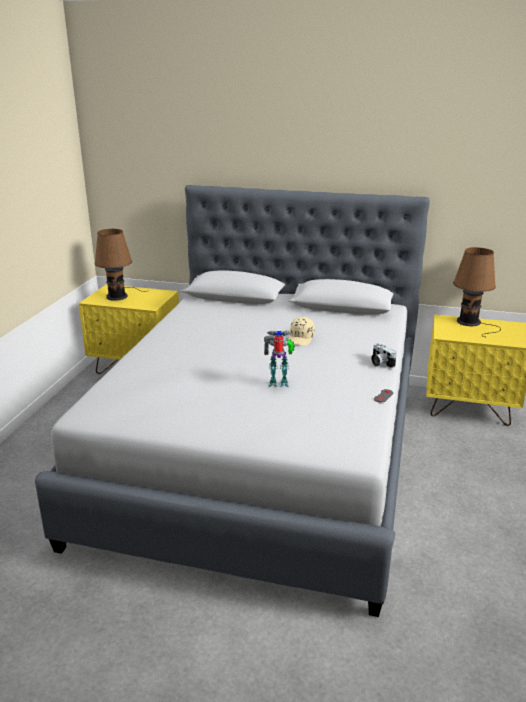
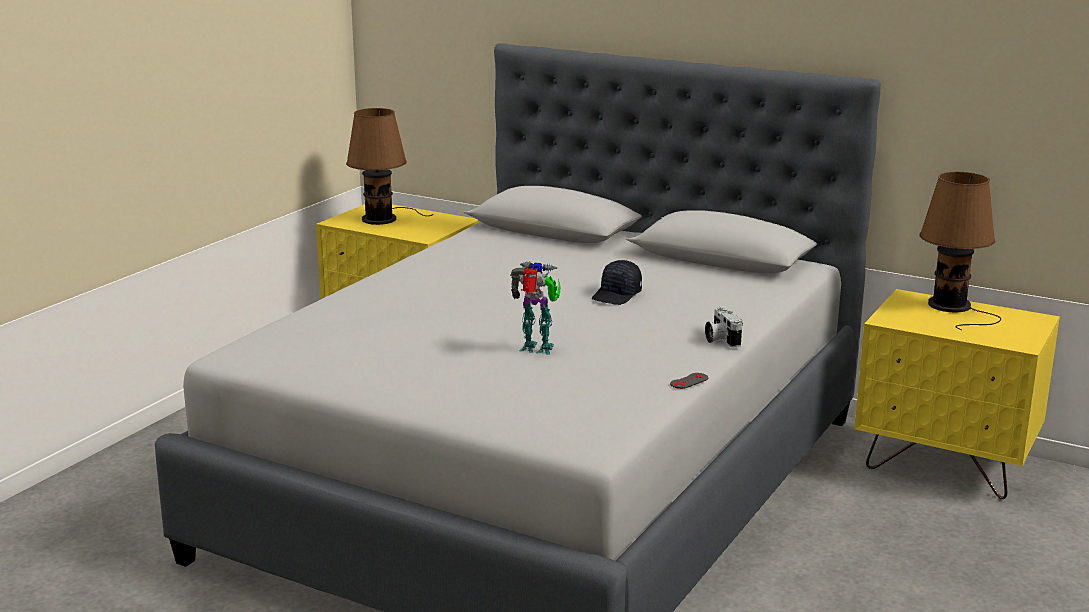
camera: 15 degrees right, 5 degrees down
(301, 338) = (617, 295): beige cap -> black cap

